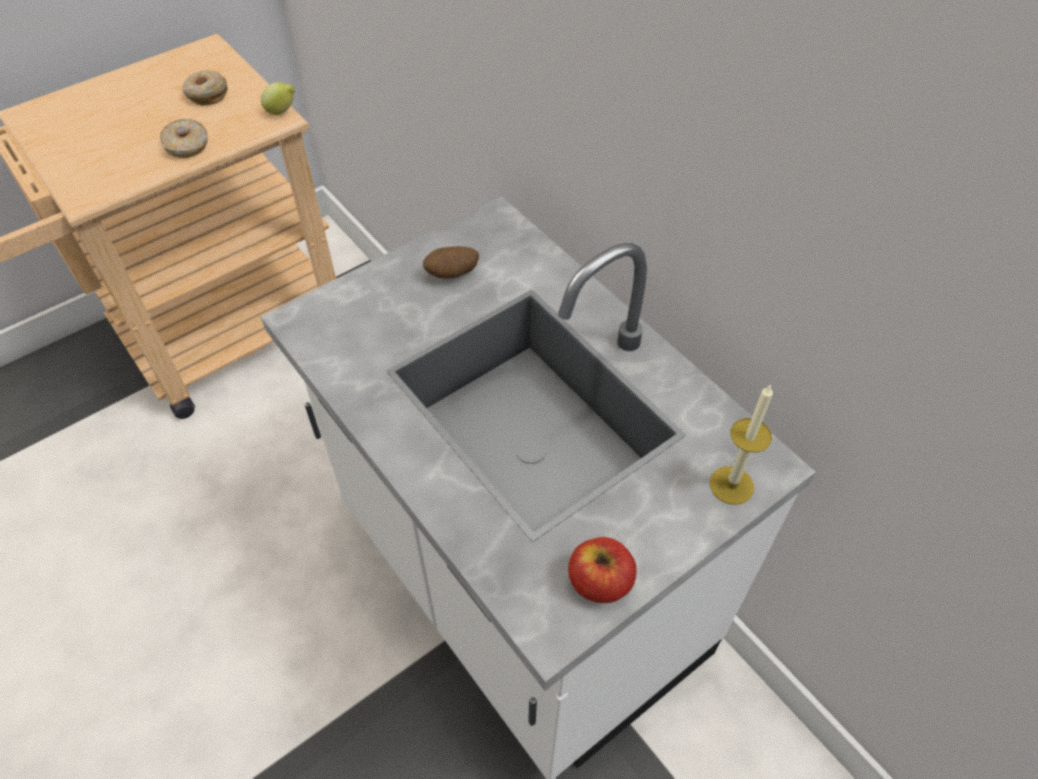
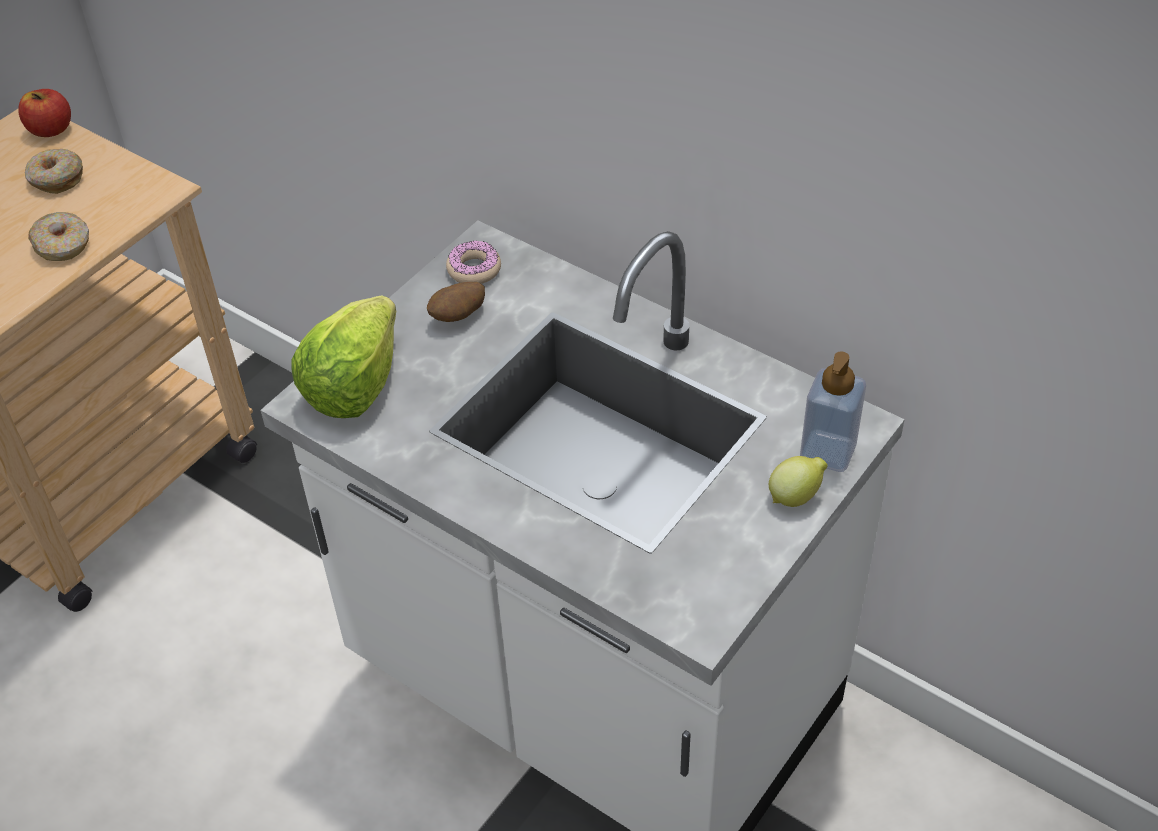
camera: 15 degrees left, 5 degrees down
(282, 112) = (163, 180): lemon -> lemon (796, 496)
(343, 313) = (354, 385): none -> lettuce
(481, 237) = (474, 269): none -> donut
(599, 582) = (731, 571): apple -> apple (51, 129)
(731, 485) = (827, 452): candle -> soap dispenser

